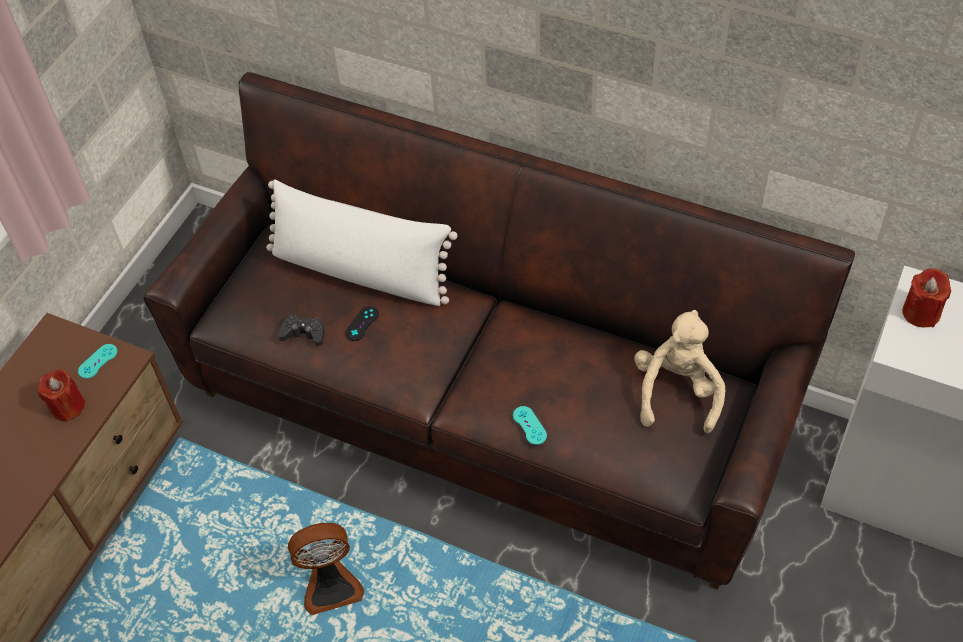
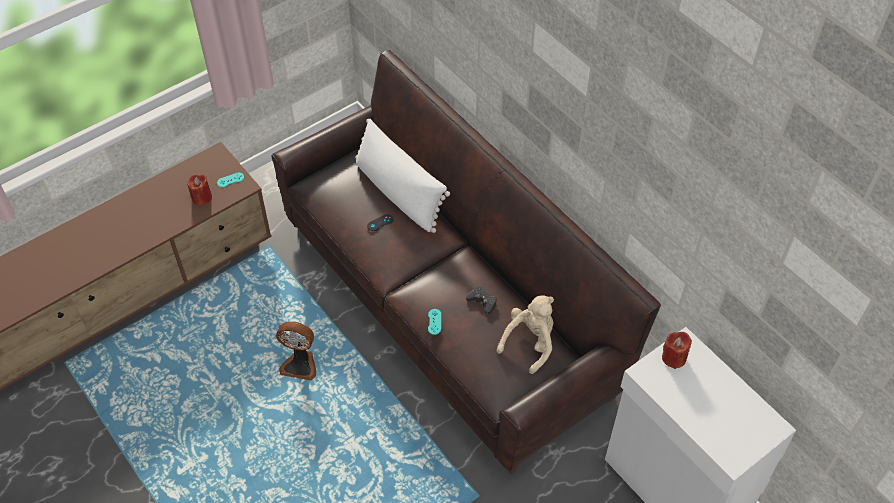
camera: 25 degrees right, 0 degrees up
(304, 333) = (346, 214): black game controller -> black game controller (482, 302)

